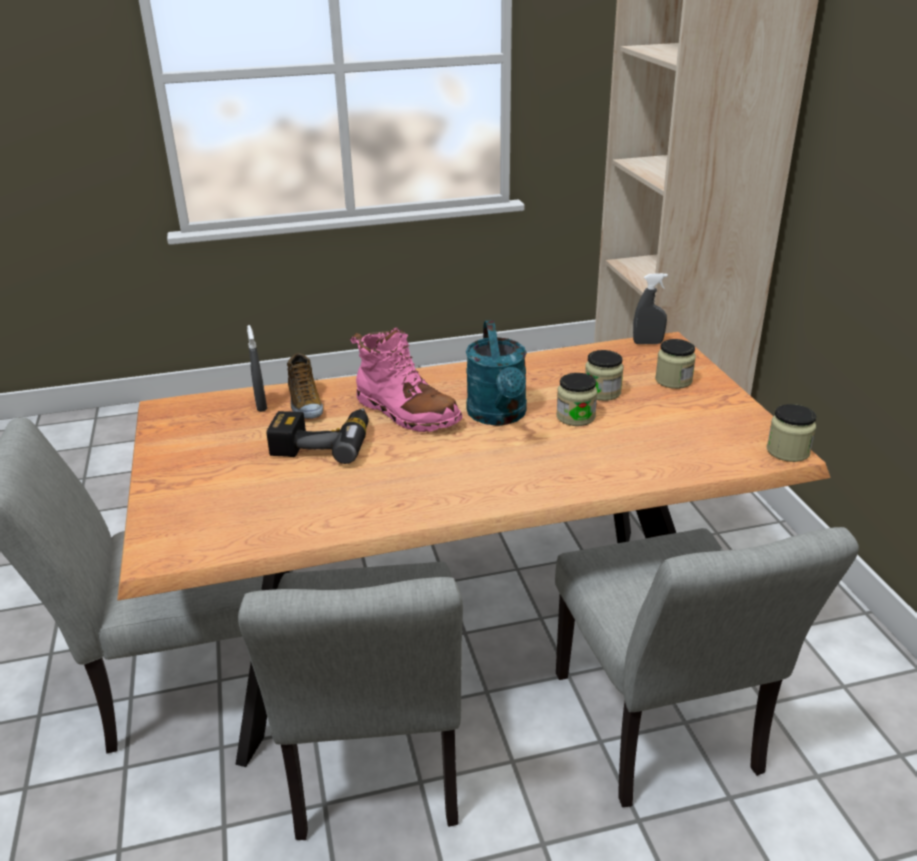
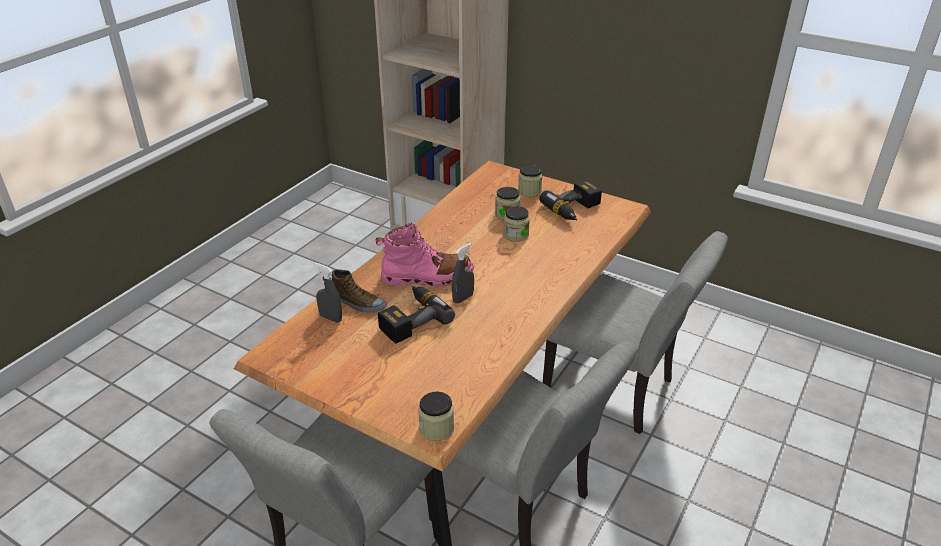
camera: 45 degrees left, 5 degrees up
(499, 416) = (478, 254): turquoise watering can -> none
(647, 343) = (485, 174): grey spray bottle -> grey spray bottle (463, 298)
(701, 423) = (575, 210): none -> power drill
(788, 451) = (627, 207): jar -> jar (436, 428)

